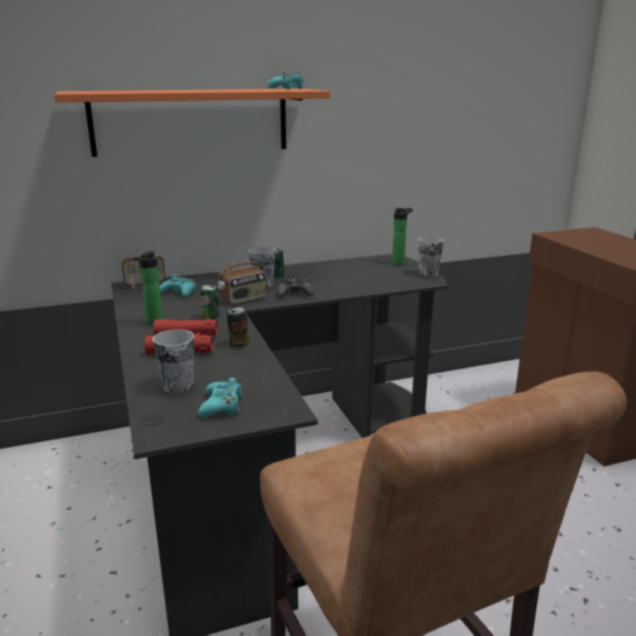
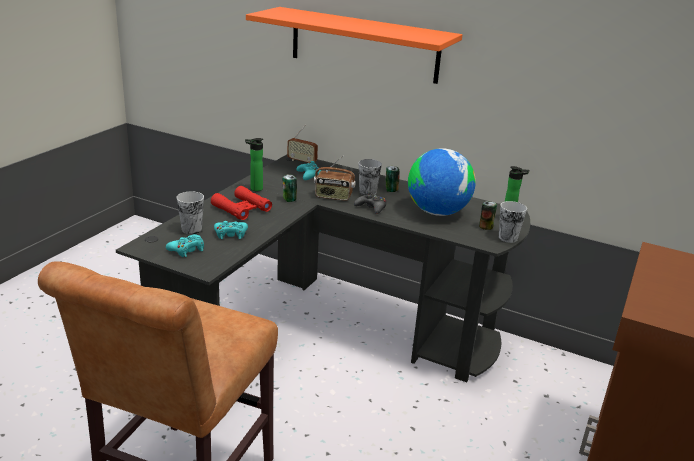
camera: 45 degrees right, 5 degrees up
(239, 344) = (266, 223): can -> can (486, 227)
(287, 89) = (432, 33): turquoise game controller -> turquoise game controller (230, 234)
(347, 277) = (437, 212): none -> globe

